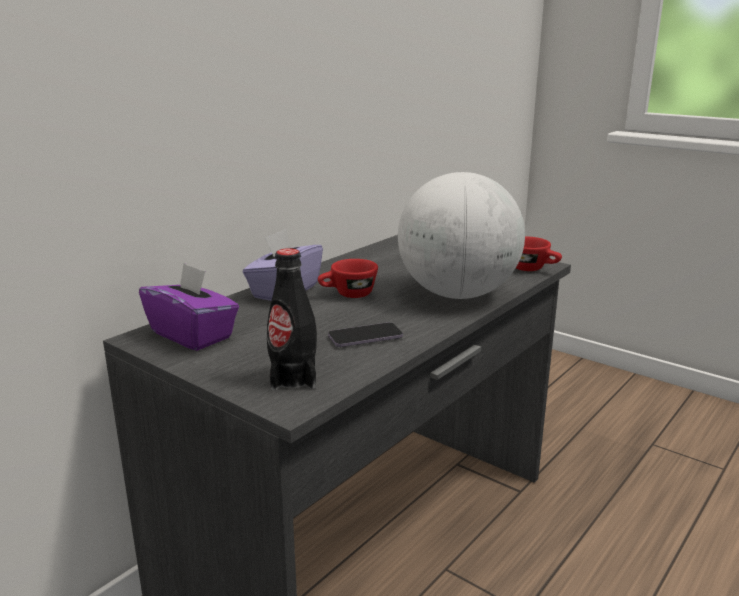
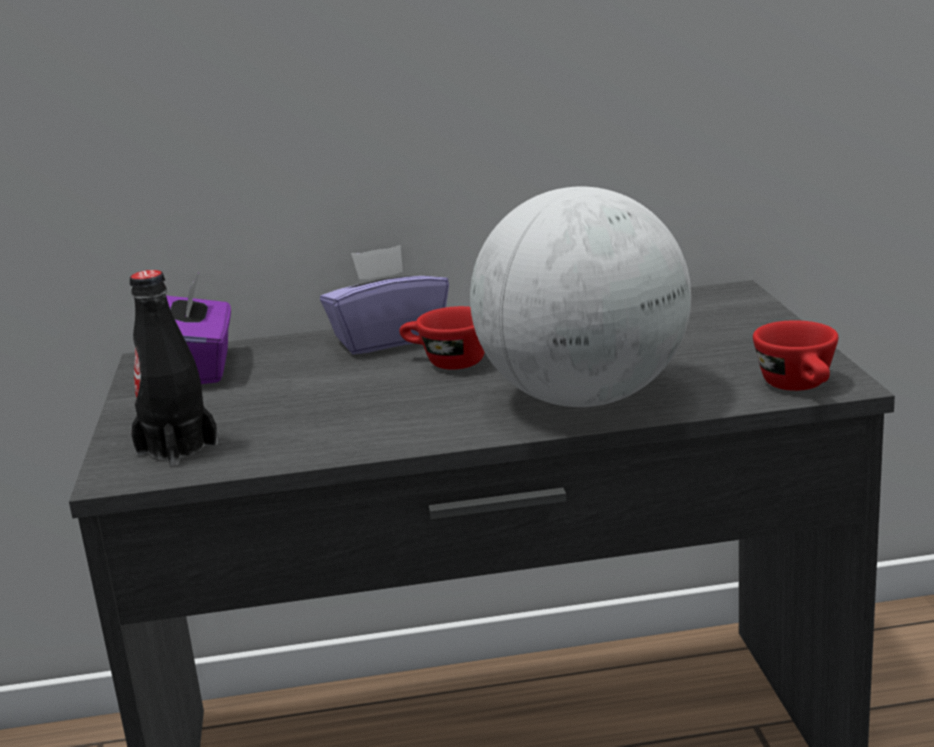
camera: 45 degrees right, 0 degrees up
(365, 337) = (344, 424): phone -> none

